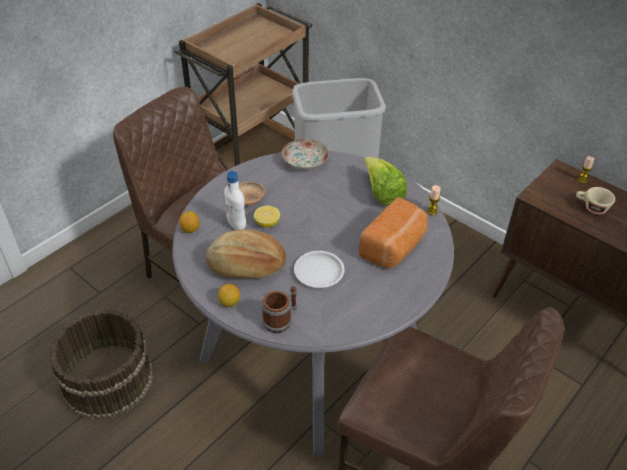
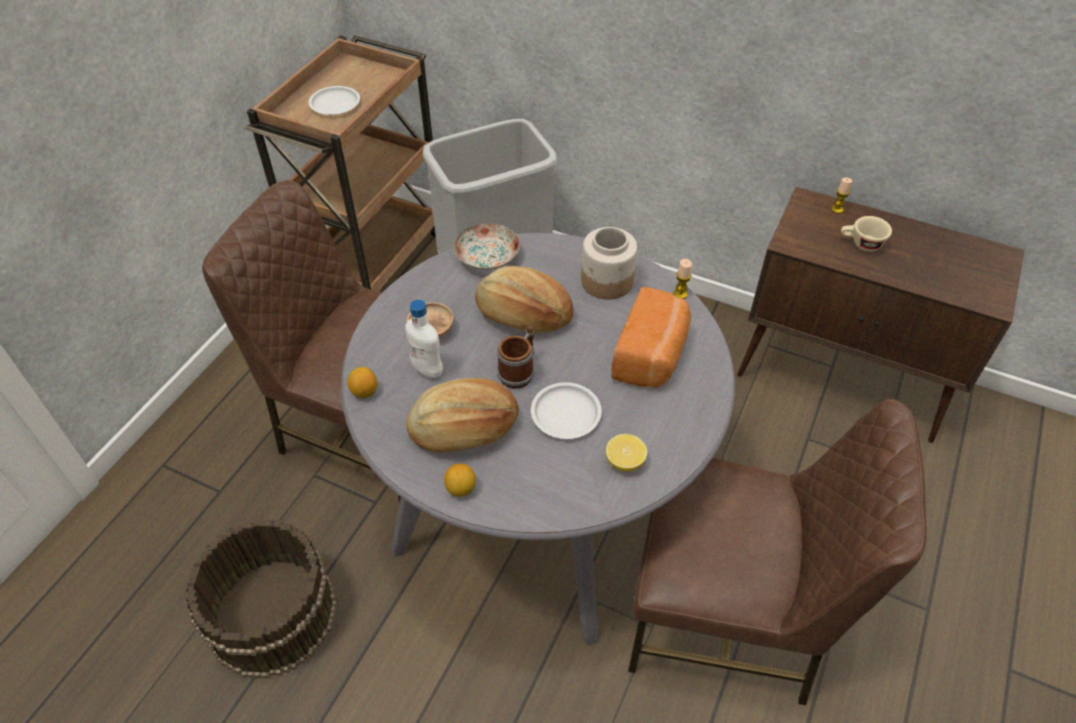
camera: 15 degrees left, 5 degrees up
(239, 46) = (335, 104): none -> white plate
(267, 223) = (469, 358): lemon -> lemon (625, 461)
(281, 319) = (541, 496): mug -> mug (519, 371)
(315, 203) = (523, 315): none -> bread
(382, 193) = (607, 282): lettuce -> jar

